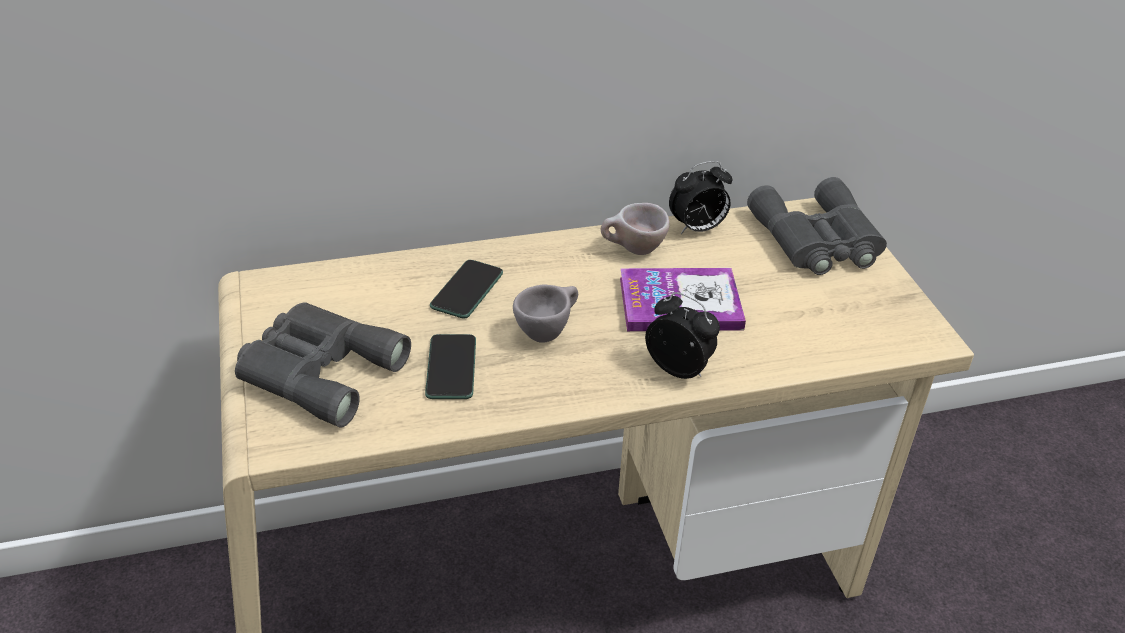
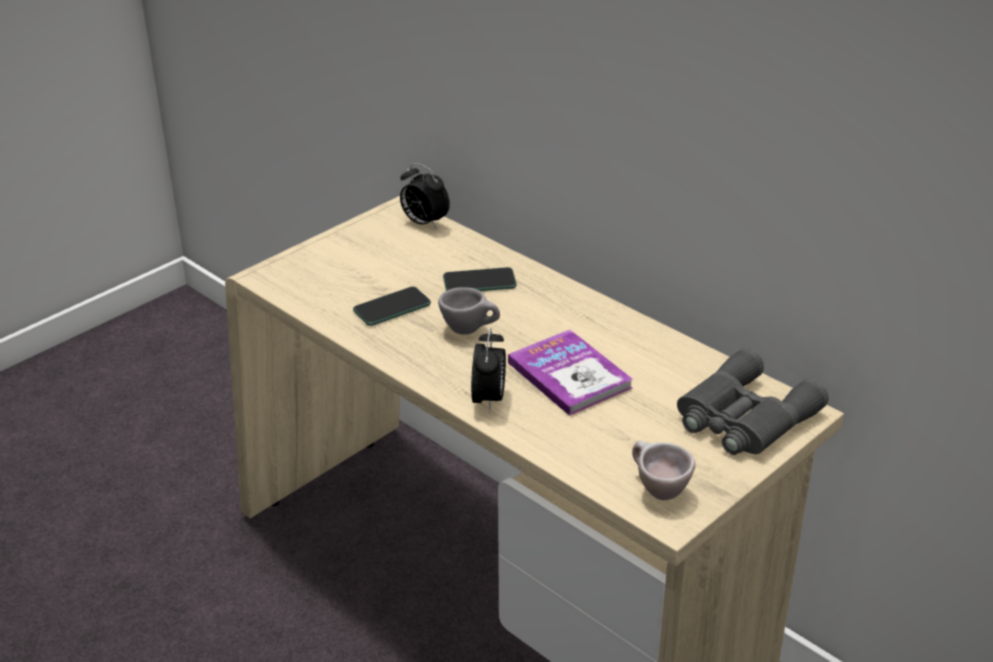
camera: 60 degrees right, 5 degrees down
(317, 369) = (342, 262): grey binoculars -> none
(633, 251) = (611, 332): beige cup -> beige cup (656, 490)
(697, 229) = (680, 352): alarm clock -> alarm clock (424, 223)

